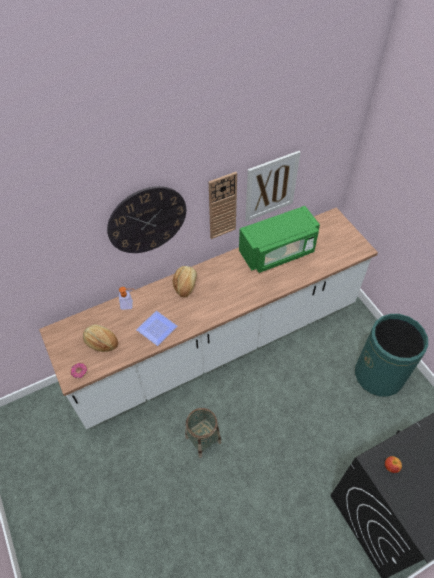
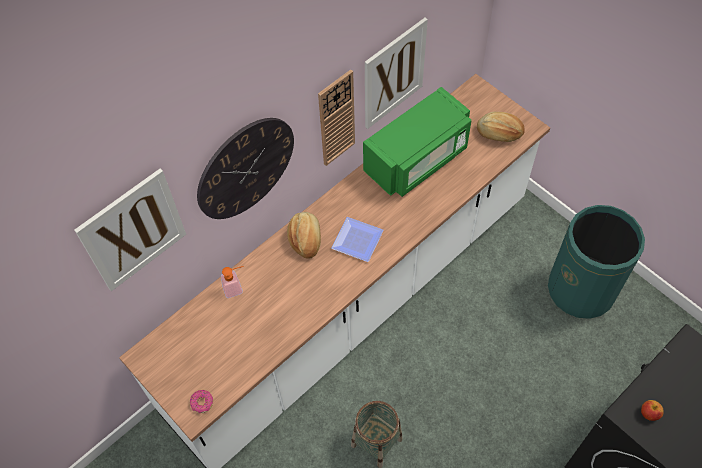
camera: 15 degrees left, 5 degrees up
(55, 238) = (133, 230): none -> picture
(101, 342) = (216, 352): bread -> bread (499, 133)
(155, 329) = (286, 313): plate -> plate (355, 241)

